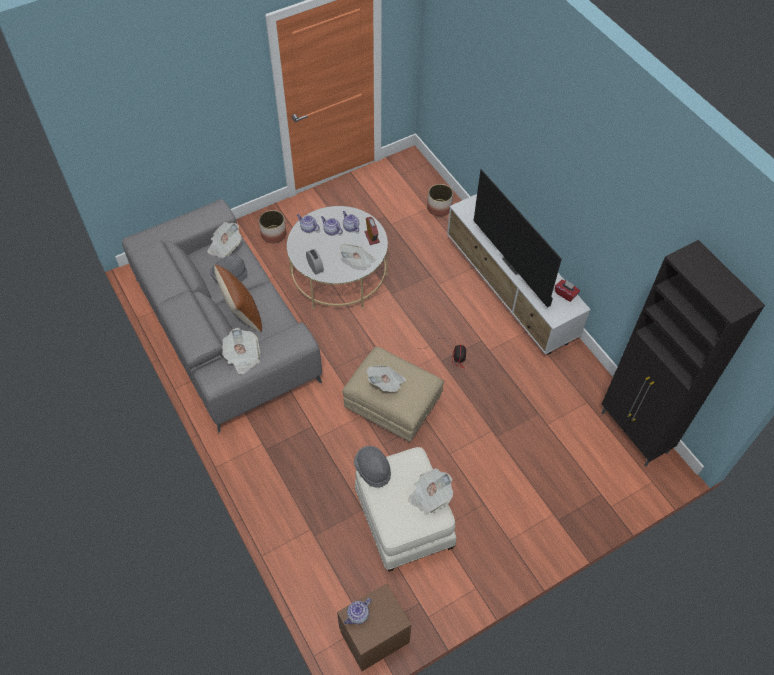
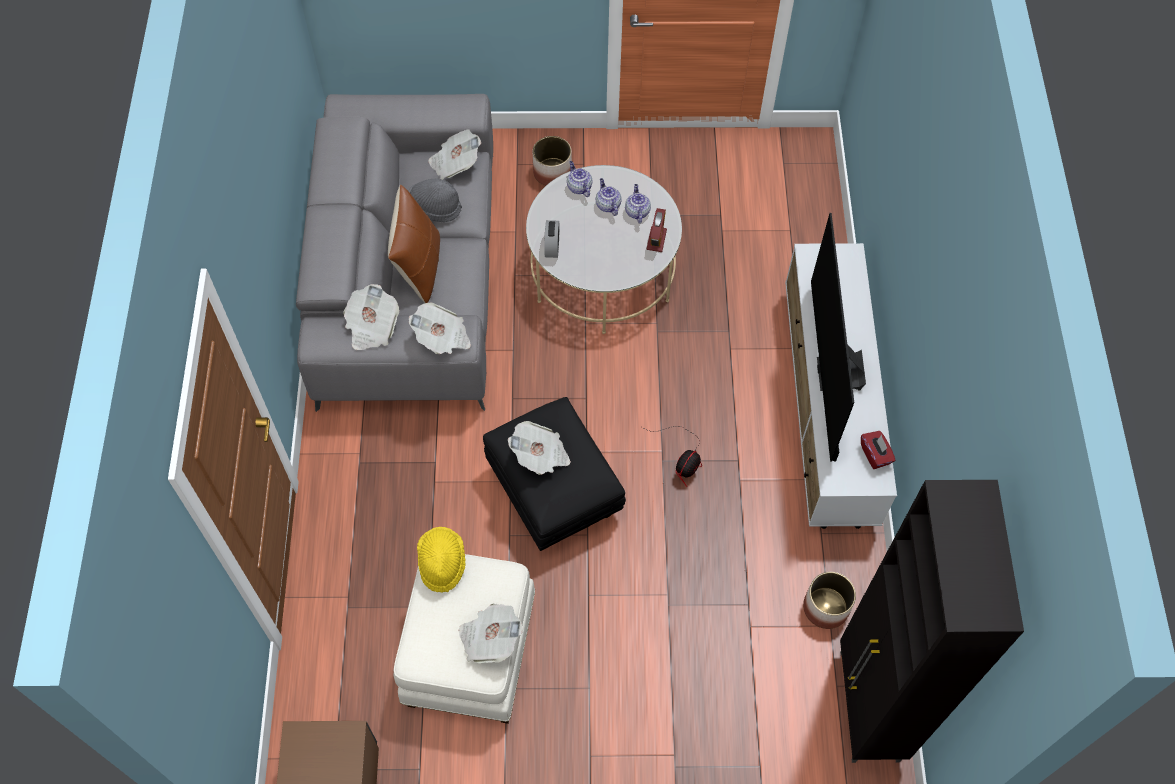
camera: 30 degrees right, 5 degrees up
(358, 261) = (614, 266): newspaper -> newspaper (442, 338)
(358, 615) = (304, 741): teapot -> none
(373, 470) = (442, 563): grey hat -> yellow hat
(393, 408) = (555, 493): beige ottoman -> black ottoman
(439, 208) = (806, 237): planter -> planter (825, 607)

